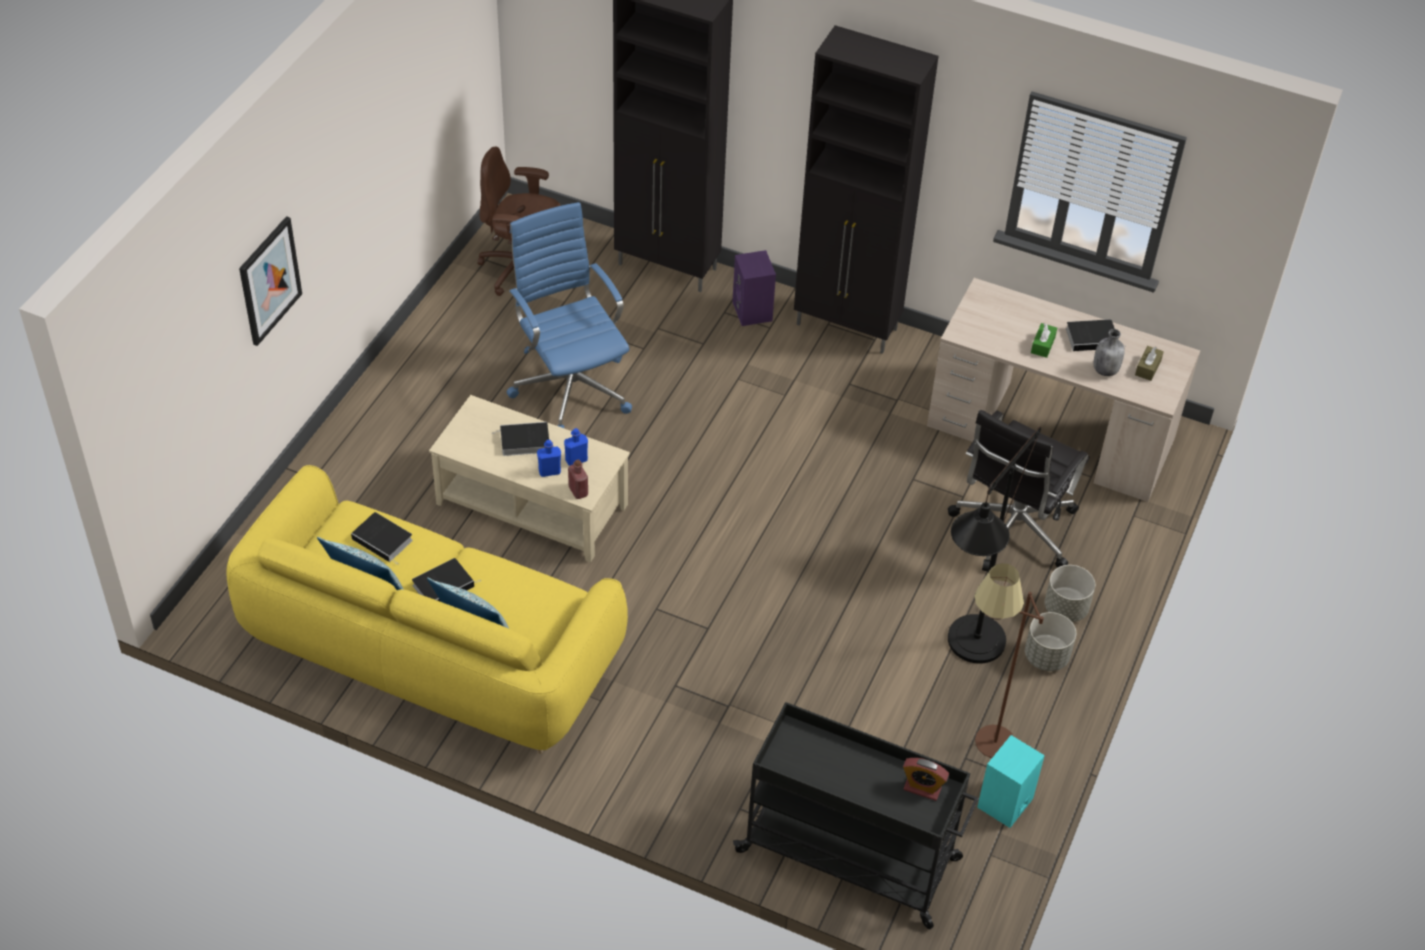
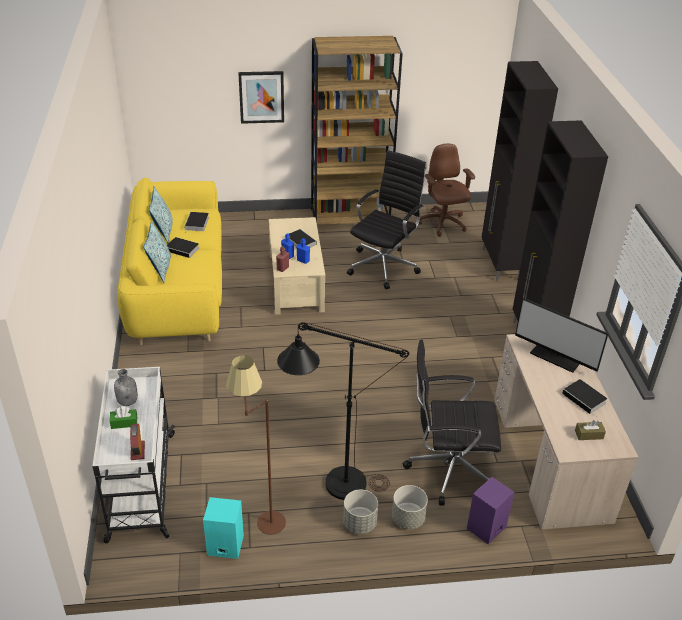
camera: 60 degrees right, 10 degrees down
(413, 362) = (350, 217): none -> brown bookcase
(571, 386) = (384, 266): blue office chair -> black office chair
(753, 312) = (503, 303): purple speaker -> purple speaker (486, 528)
(851, 856) = (141, 487): black cart -> white cart
(1008, 318) = (556, 356): none -> monitor
(1043, 345) = (551, 378): green tissue box -> green tissue box (124, 423)
(1105, 370) = (562, 414): grey bottle -> grey bottle (128, 401)

